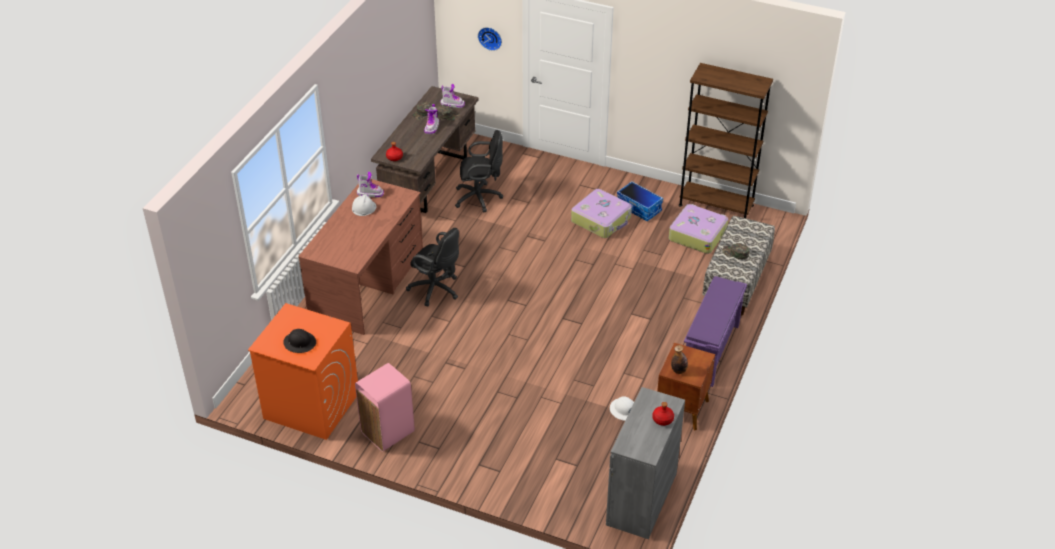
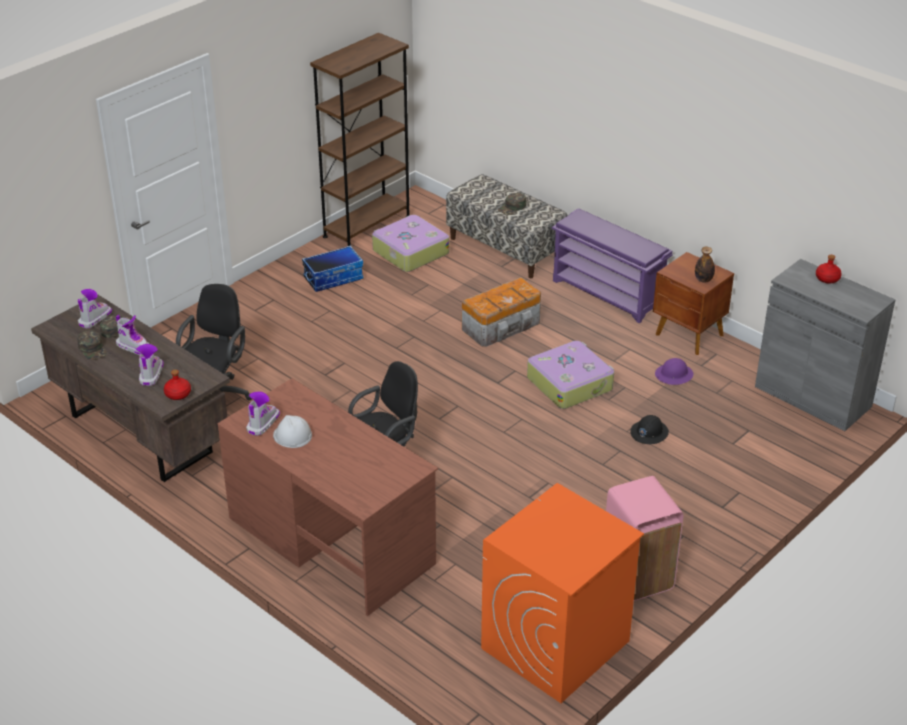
camera: 70 degrees left, 5 degrees down
(300, 343) = (579, 538): black hard hat -> black hard hat (649, 433)
(408, 142) = (151, 374): none -> boot
(490, 37) = (67, 205): wall clock -> none
(601, 220) = (335, 310): suitcase -> suitcase (570, 383)
(624, 410) = (674, 375): white hard hat -> purple hard hat
(632, 305) = (502, 326): none -> storage box

